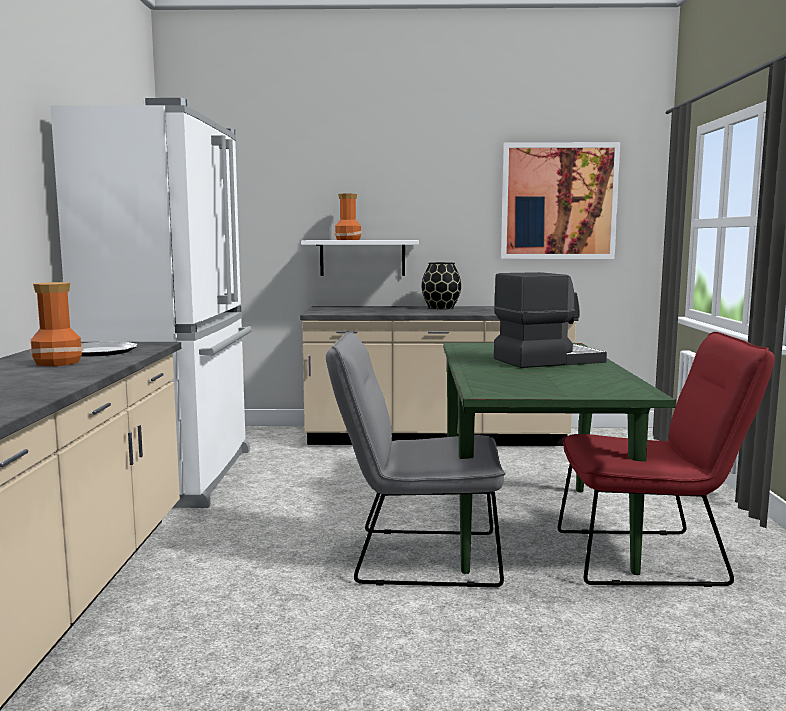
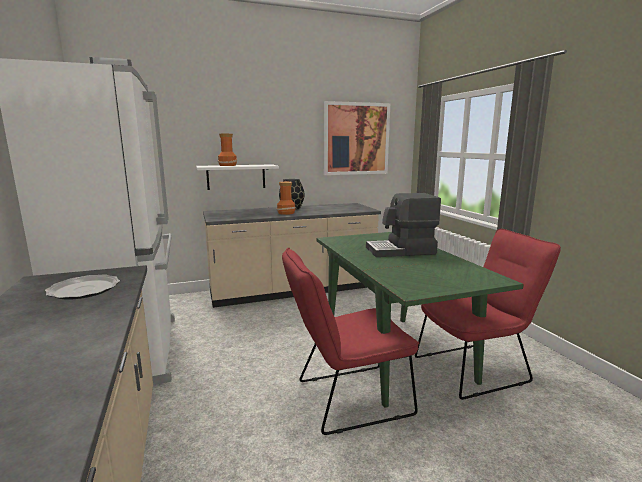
camera: 20 degrees left, 5 degrees up
(57, 363) = (53, 314): vase -> vase (286, 213)
(415, 557) = (346, 399): grey chair -> red chair
(547, 360) = (401, 251): coffee machine -> coffee machine turned 150 degrees counterclockwise

